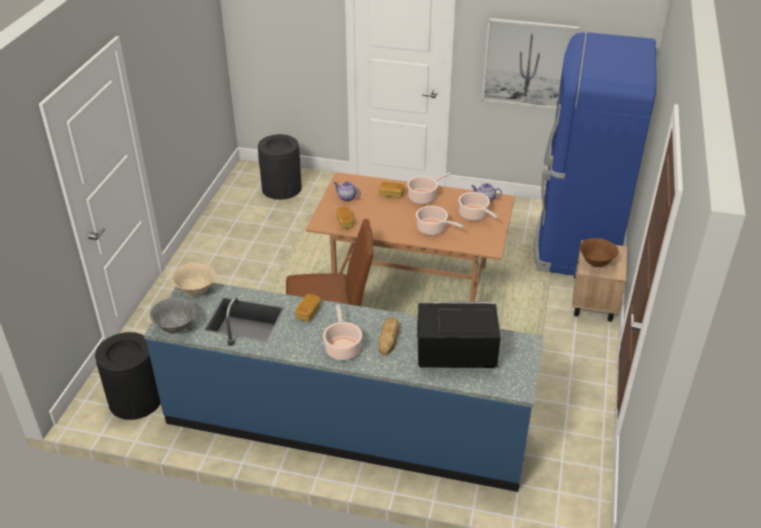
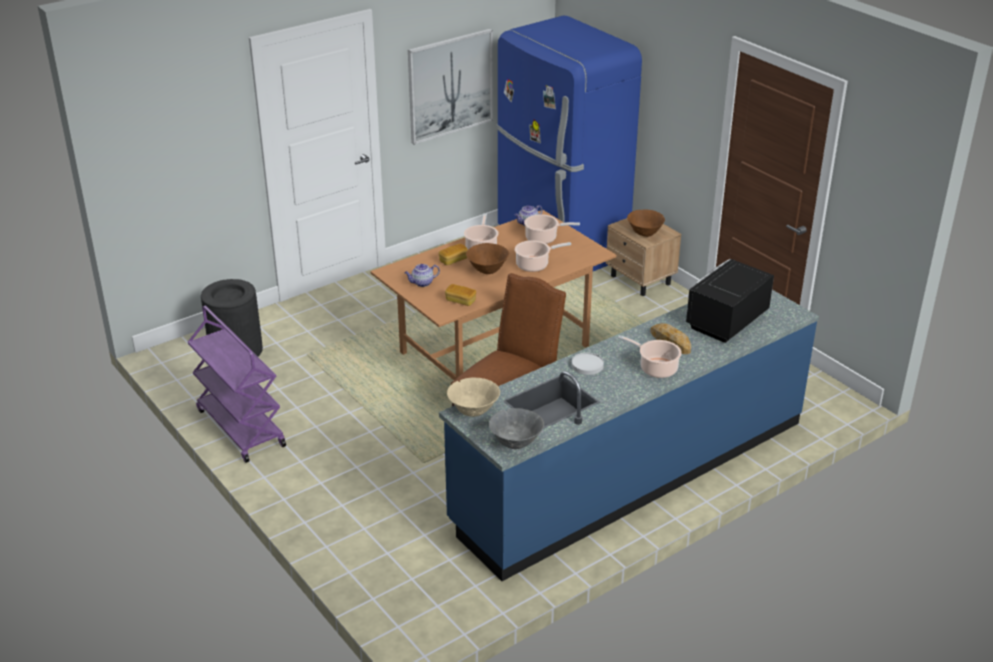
camera: 50 degrees left, 5 degrees down
(135, 399) = (441, 588): black trash can -> none
(210, 233) = (240, 428): none -> purple cart
(308, 313) = (587, 365): bread -> white plate
(397, 214) = (487, 271): none -> brown bowl

